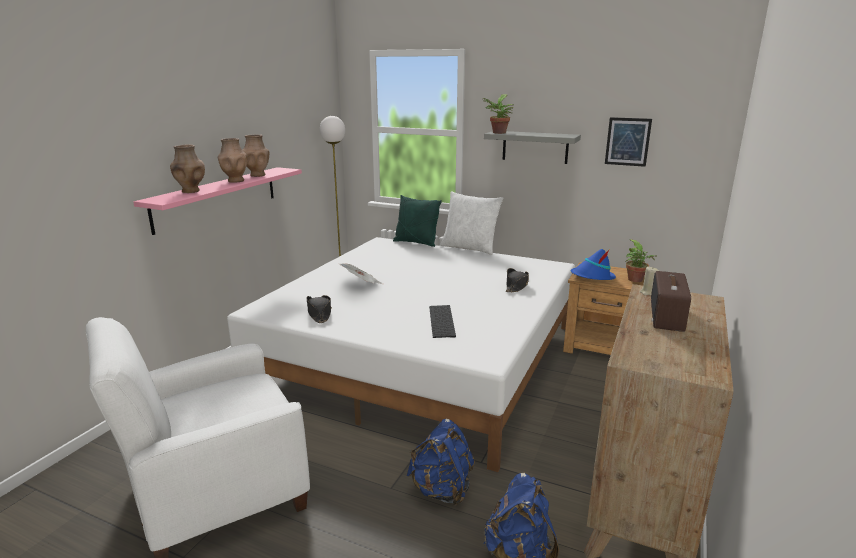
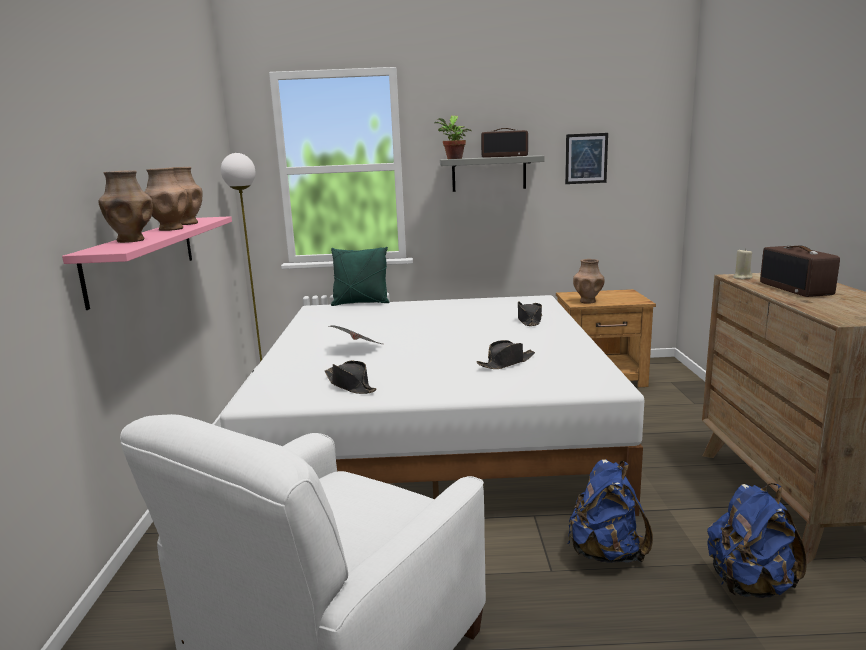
camera: 25 degrees left, 5 degrees down
(443, 321) = (506, 363): keyboard -> black hat
(470, 248) = (428, 298): white pillow -> none
(545, 134) = (504, 156): none -> radio
(592, 277) = (588, 301): blue hat -> brown vase
(636, 280) = (629, 297): potted plant -> none

